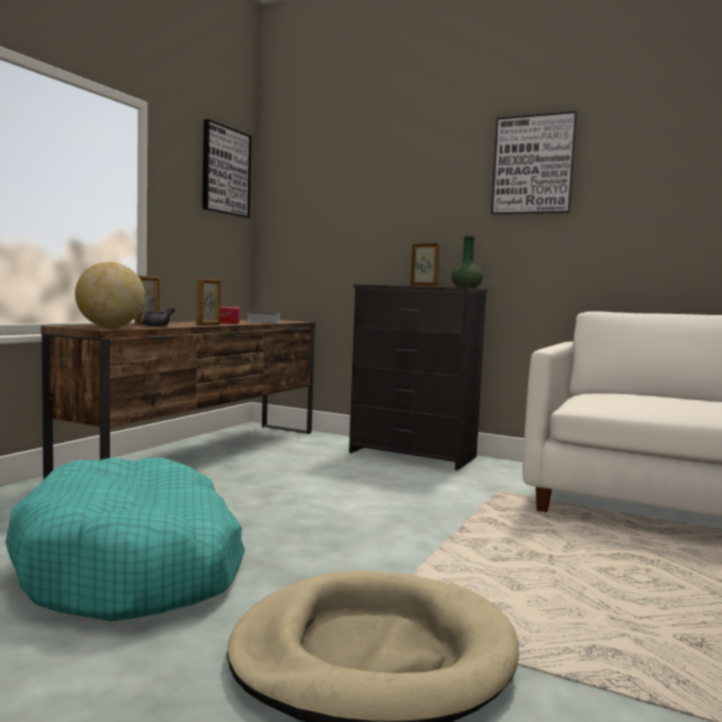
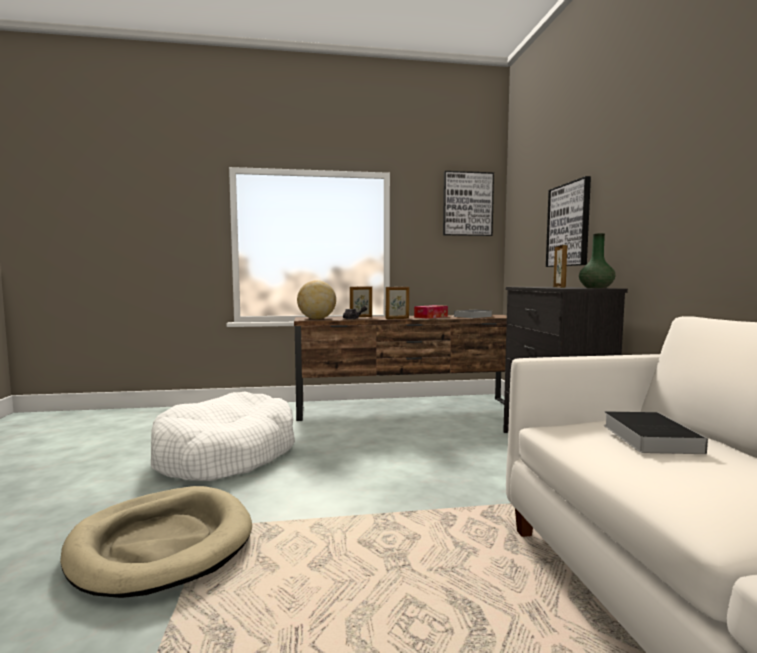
camera: 55 degrees right, 0 degrees up
(133, 566) = (226, 454): turquoise dog bed -> white dog bed
(533, 165) = (674, 139): picture -> picture (569, 225)
(648, 396) = (647, 437): none -> book

